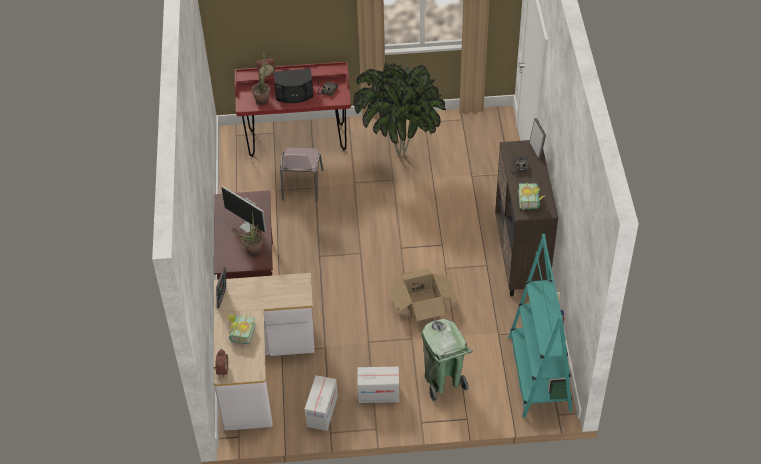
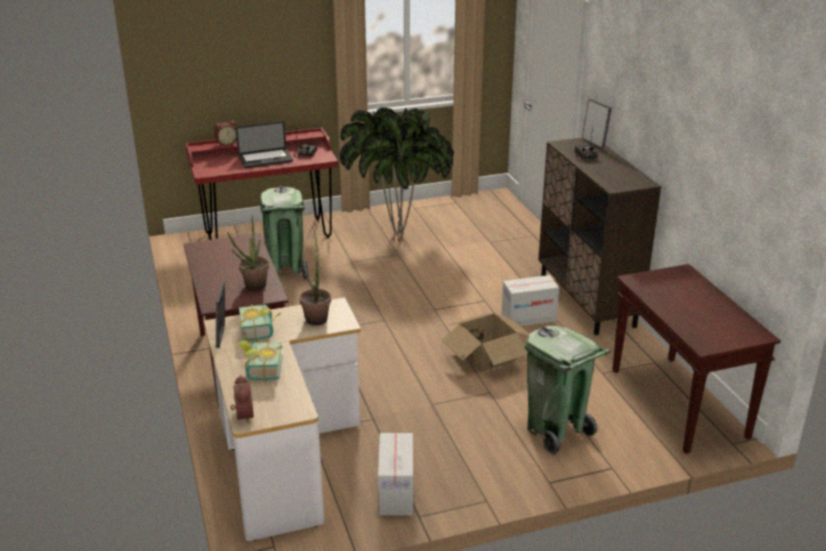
camera: 15 degrees left, 20 degrees down
(246, 222) = (236, 262): monitor -> none
(263, 98) = (226, 165): potted plant -> potted plant (316, 317)
(294, 94) = (265, 159): black speaker -> laptop
(301, 185) = (286, 271): pink chair -> green trash can
(378, 394) = (471, 459): cardboard box -> cardboard box (528, 318)
(531, 200) = (618, 177): book -> book (261, 330)
(539, 373) = (679, 404): turquoise bookcase -> brown console table

